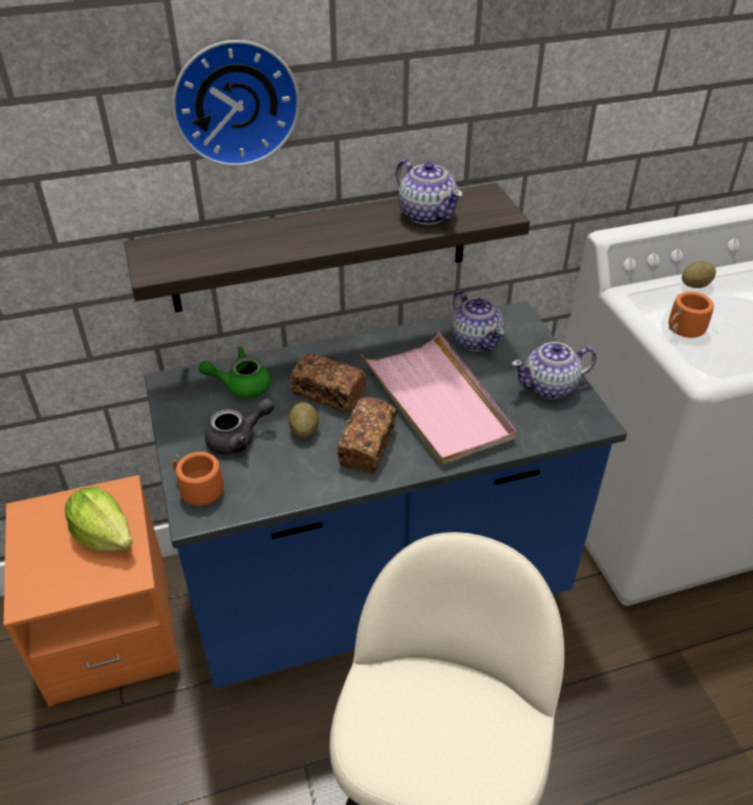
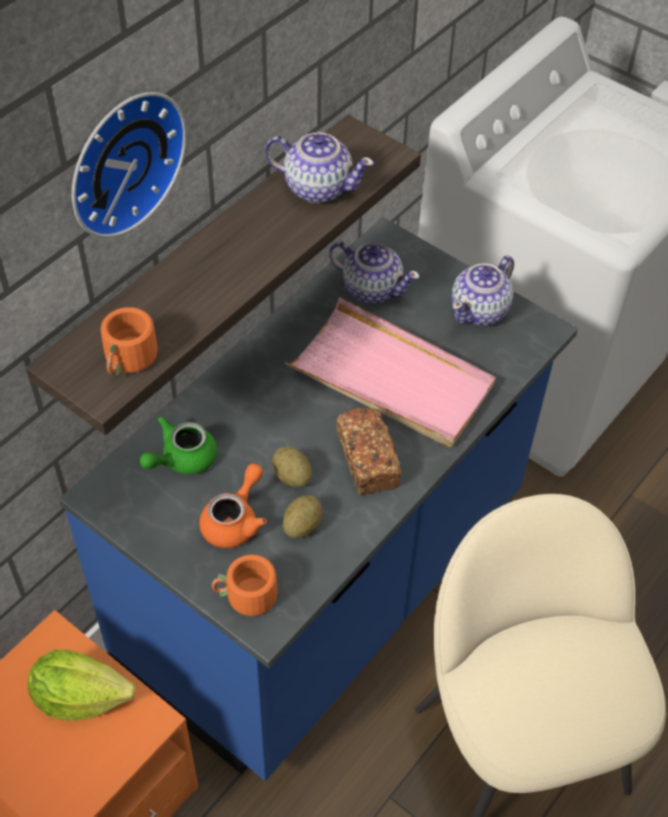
camera: 35 degrees left, 10 degrees up
(238, 439) = (235, 520): grey teapot -> orange teapot
(328, 394) = (280, 423): bread -> none
(685, 331) = (572, 198): orange mug -> orange mug (131, 361)
(695, 285) = (545, 138): potato -> potato (302, 526)

